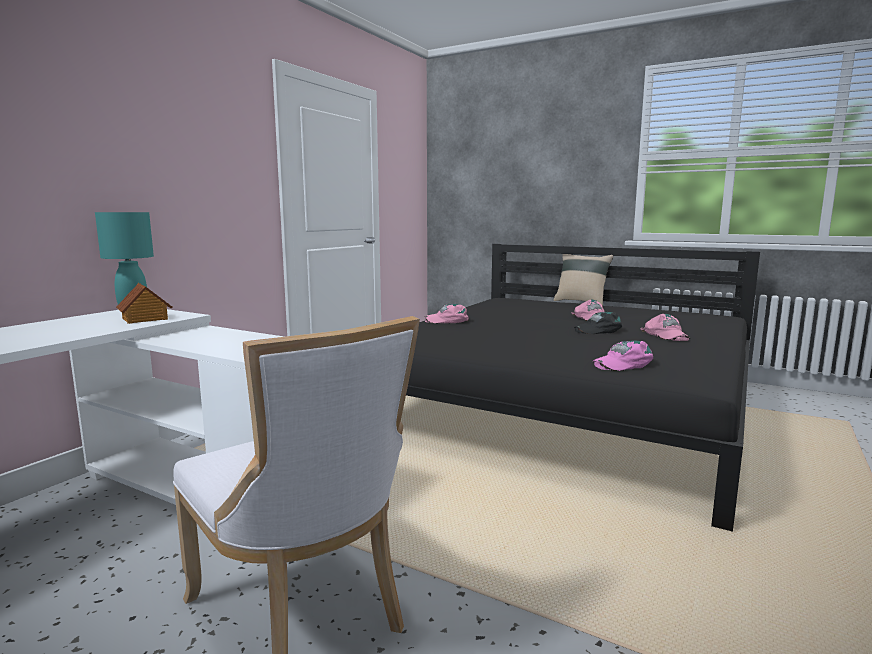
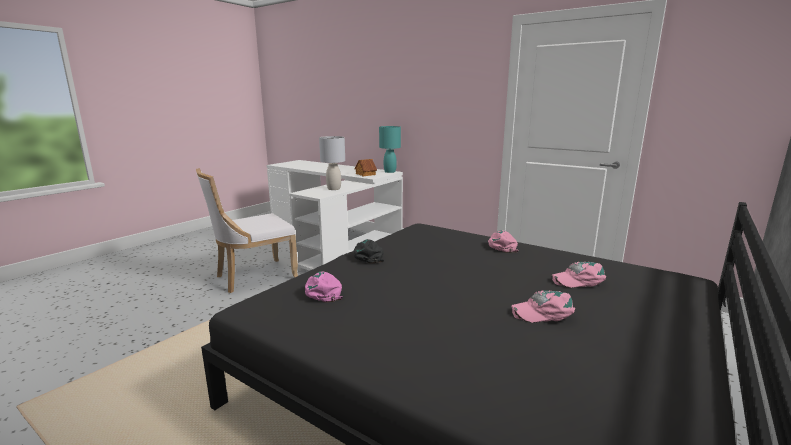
camera: 95 degrees right, 5 degrees up
(238, 341) = (334, 189): none -> grey table lamp
(581, 302) = (724, 336): beige pillow -> none
(598, 330) = (463, 304): black cap -> black cap (368, 255)
(666, 335) = (438, 343): pink cap -> pink cap (578, 280)

